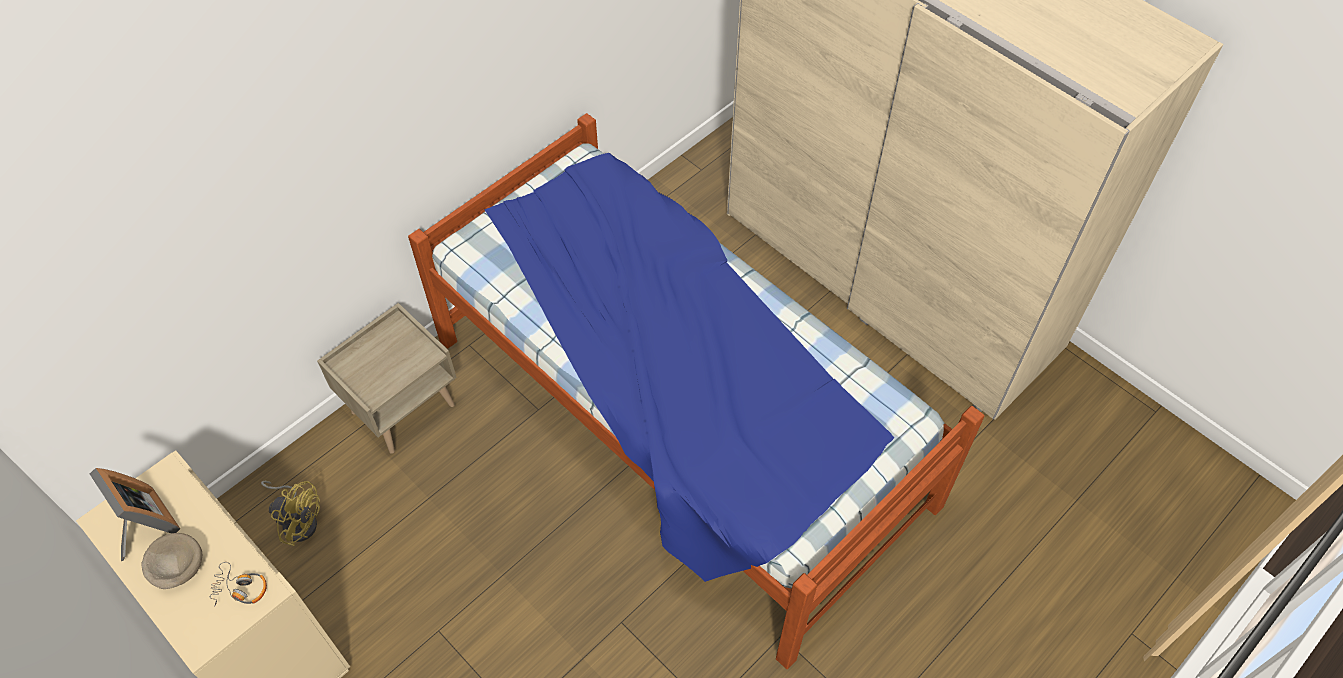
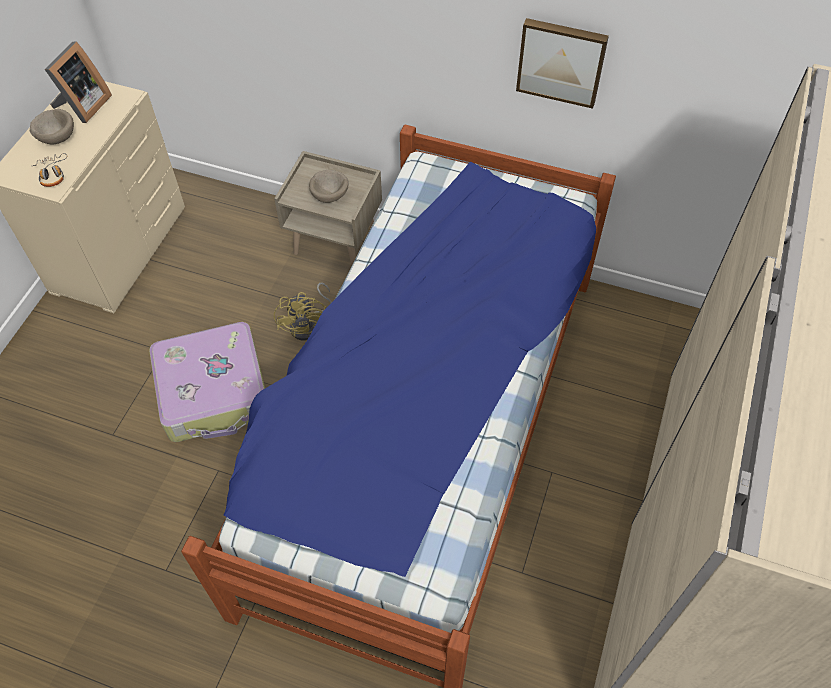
camera: 65 degrees right, 0 degrees up
(299, 520) = (215, 229): yellow fan -> yellow fan (309, 325)
(396, 360) = (330, 195): none -> beige bowl
(513, 58) = (561, 61): none -> picture
(524, 594) = (214, 392): none -> suitcase

